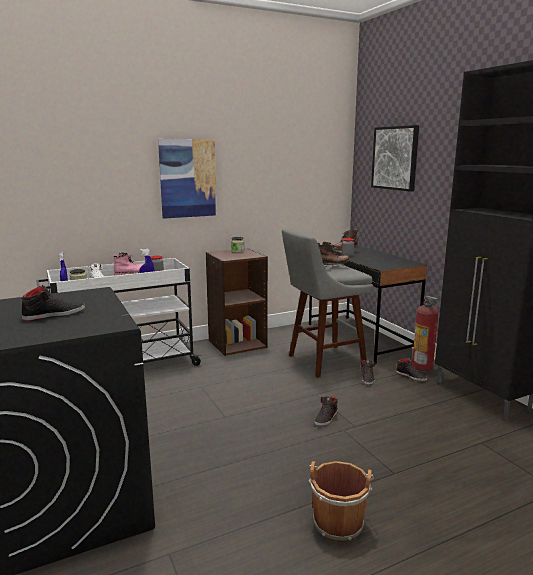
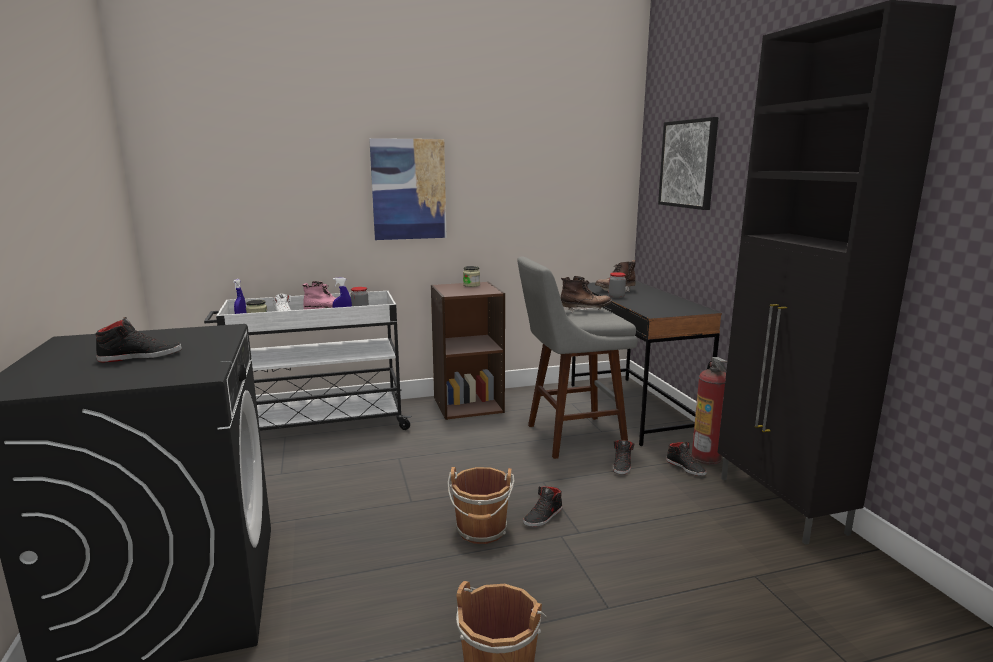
camera: 10 degrees right, 0 degrees up
(286, 432) = (482, 531): none -> brown bucket

